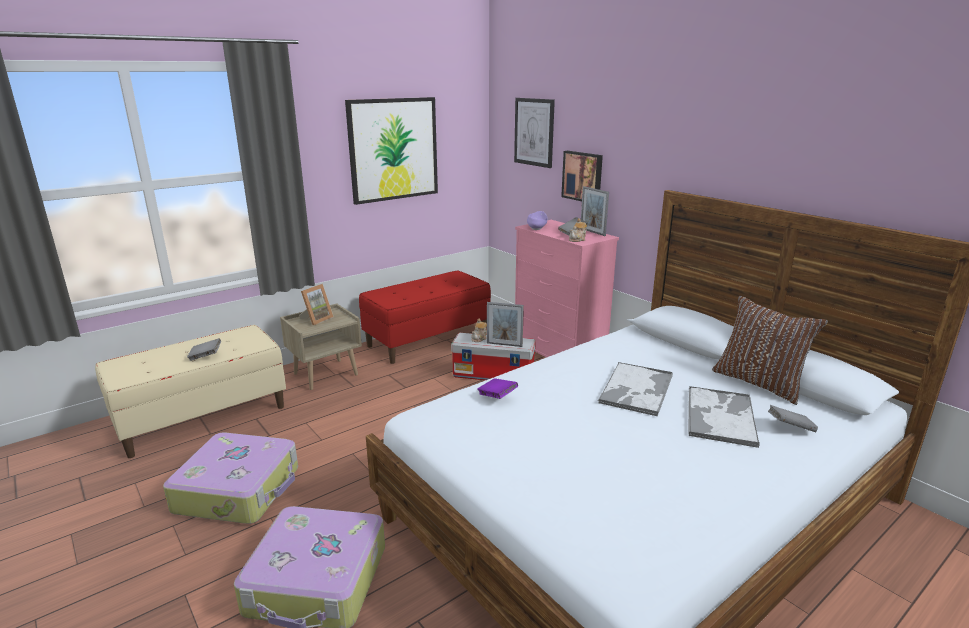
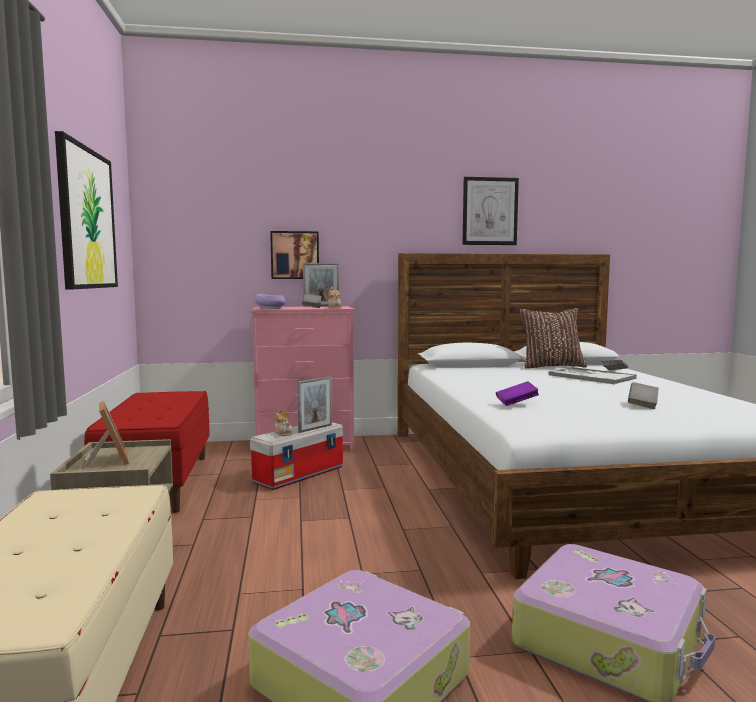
camera: 60 degrees left, 15 degrees down
(205, 356) = (94, 533): grey book -> grey book (642, 405)
(534, 132) = (217, 216): picture -> picture (490, 211)
(636, 389) = (538, 381): tray -> none

